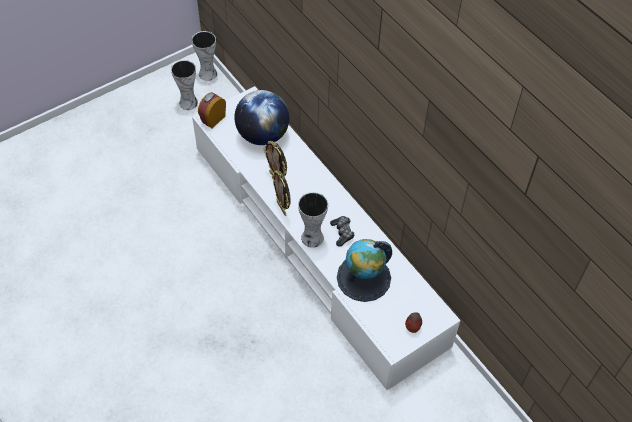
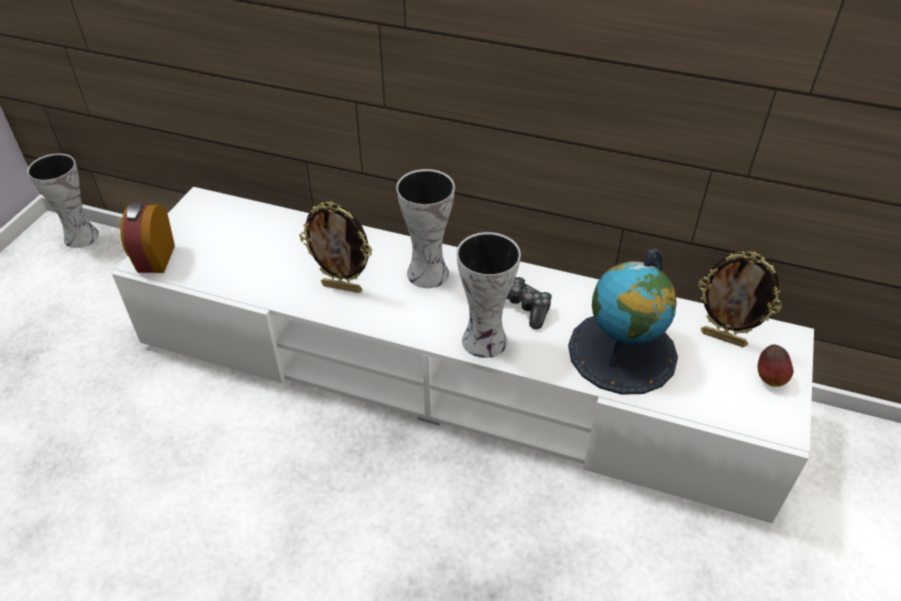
camera: 35 degrees left, 10 degrees down
(188, 102) = (73, 287): vase -> vase (426, 272)
(262, 135) = (264, 241): globe -> none
(282, 208) = (392, 325): picture frame -> picture frame (723, 338)

